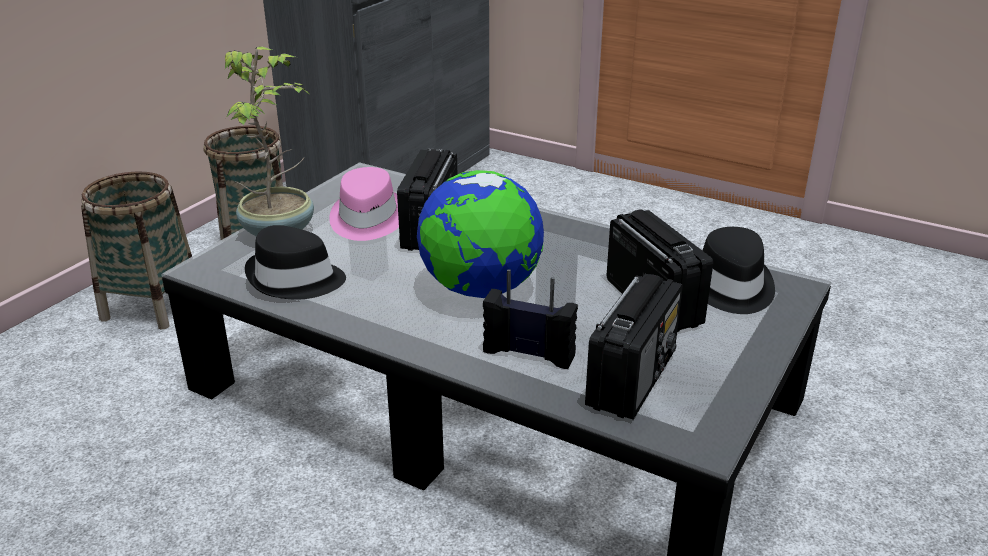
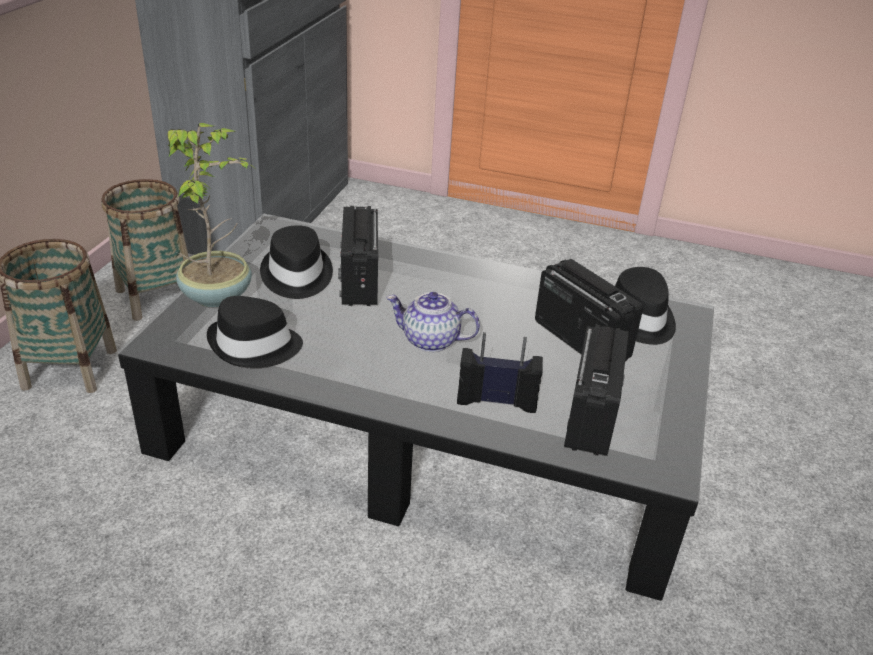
camera: 15 degrees left, 5 degrees up
(366, 219) = (296, 275): pink hat -> black hat
(480, 289) = (430, 340): globe -> teapot

